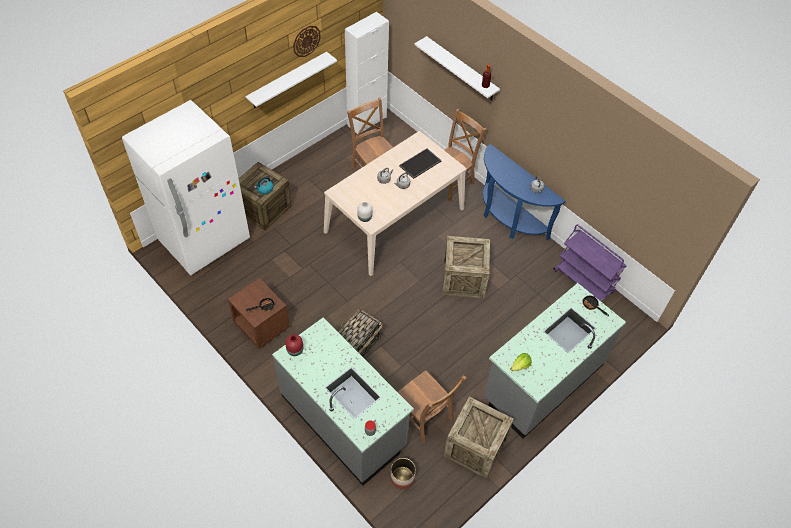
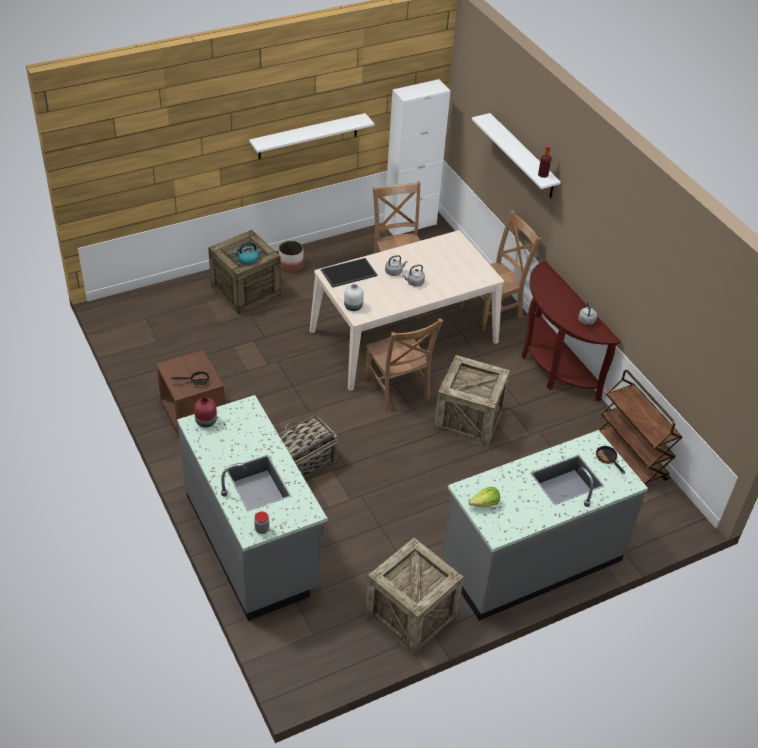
camera: 15 degrees right, 10 degrees down
(204, 240) = (162, 310): white fridge -> none
(306, 41) = (339, 91): wall clock -> none
(402, 477) = (302, 624): planter -> planter (291, 265)
(420, 164) = (446, 265): tray -> tray (348, 273)
(425, 418) = (357, 564): brown chair -> brown chair (397, 391)
(508, 219) = (552, 366): blue console table -> brown console table
(584, 281) = (630, 459): purple cart -> brown cart

